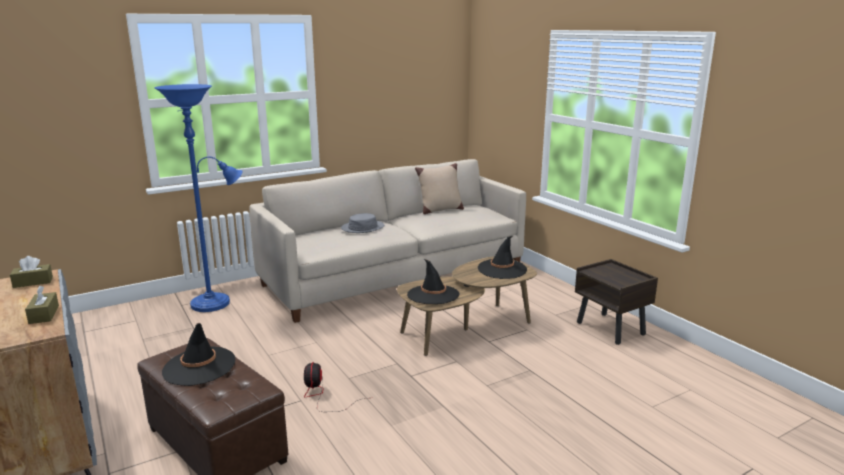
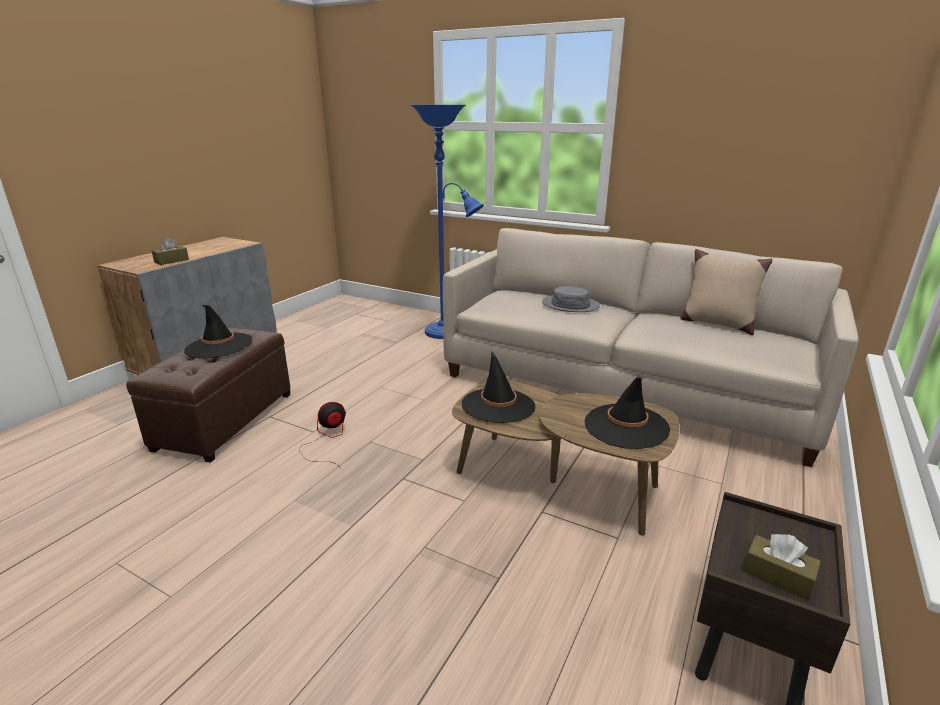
camera: 60 degrees right, 5 degrees up
(33, 282) = (231, 244): brown tissue box -> brown tissue box (778, 576)

